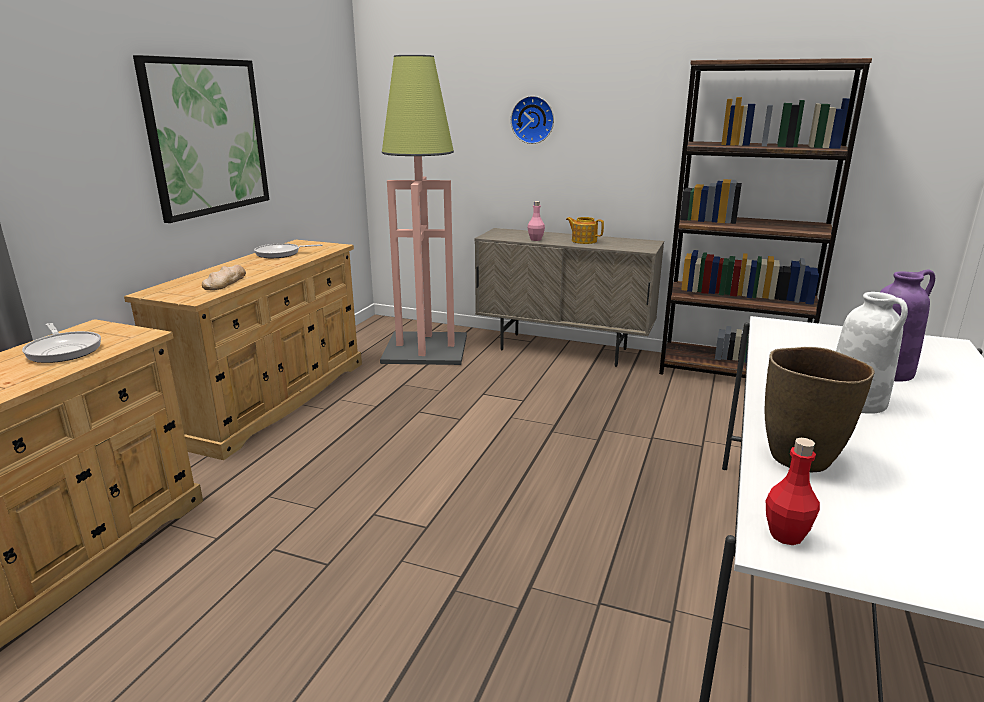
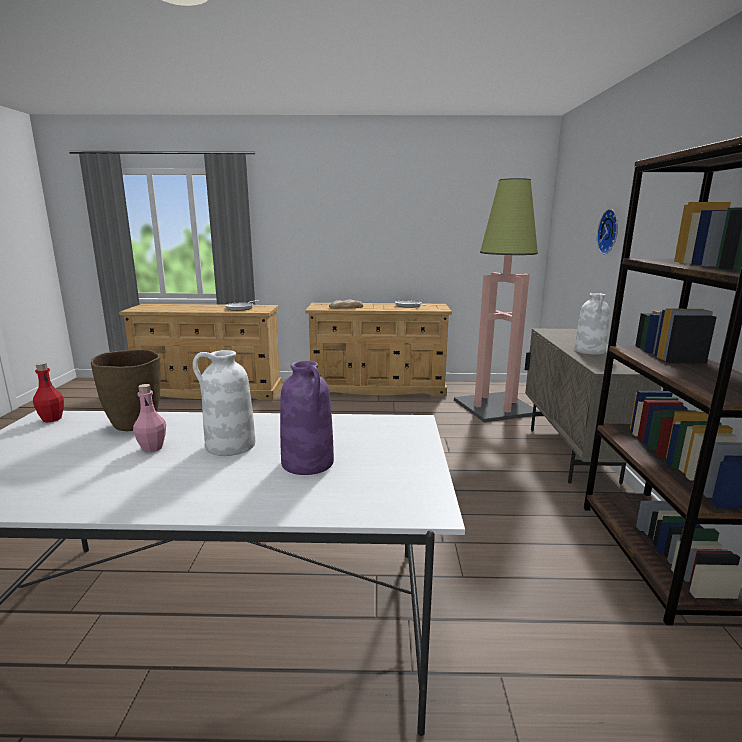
camera: 70 degrees right, 5 degrees down
(207, 137) = (384, 232): picture -> none
(535, 239) = (561, 340): pink bottle -> pink bottle (152, 448)
(583, 241) = (590, 351): teapot -> white vase

